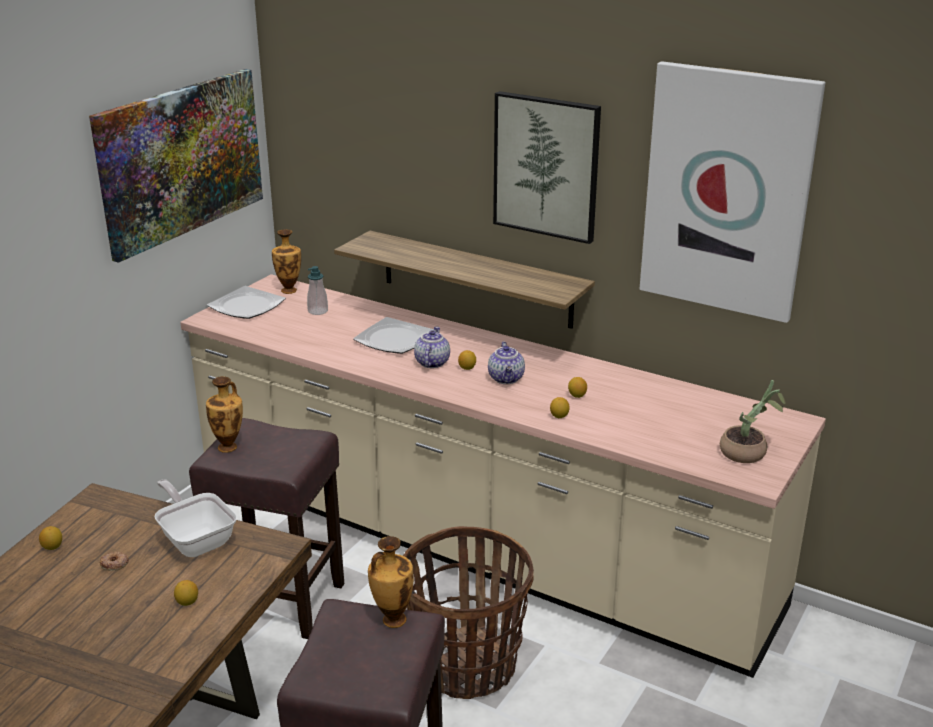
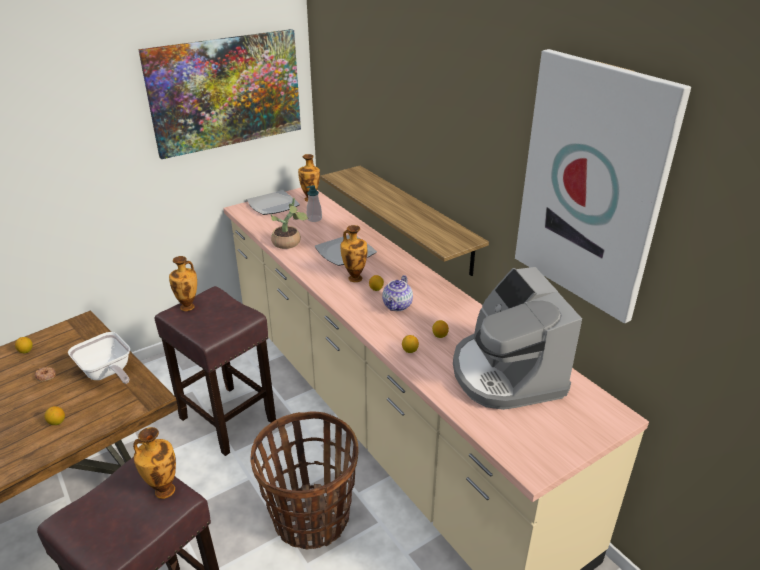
camera: 25 degrees right, 5 degrees up
(196, 539) = (107, 373): frying pan -> frying pan turned 150 degrees clockwise
(431, 362) = (354, 278): teapot -> vase
(546, 166) = (462, 135): picture -> none
(671, 412) = (506, 374): none -> coffee machine
(748, 453) = (544, 436): potted plant -> potted plant (289, 244)

